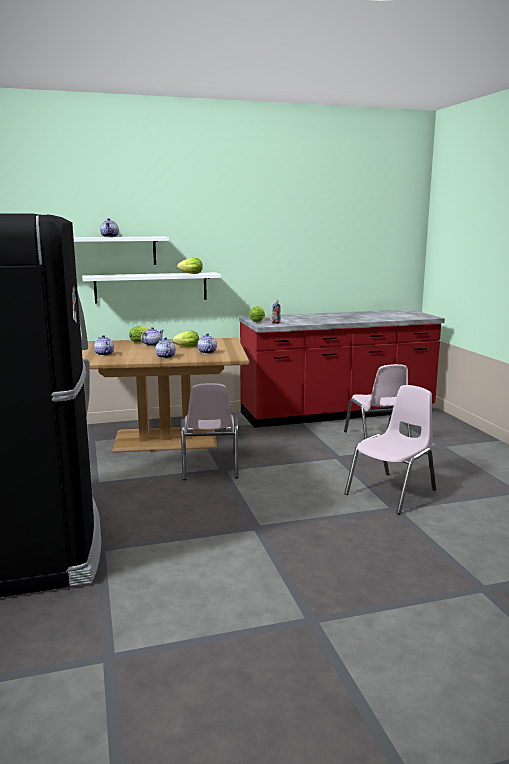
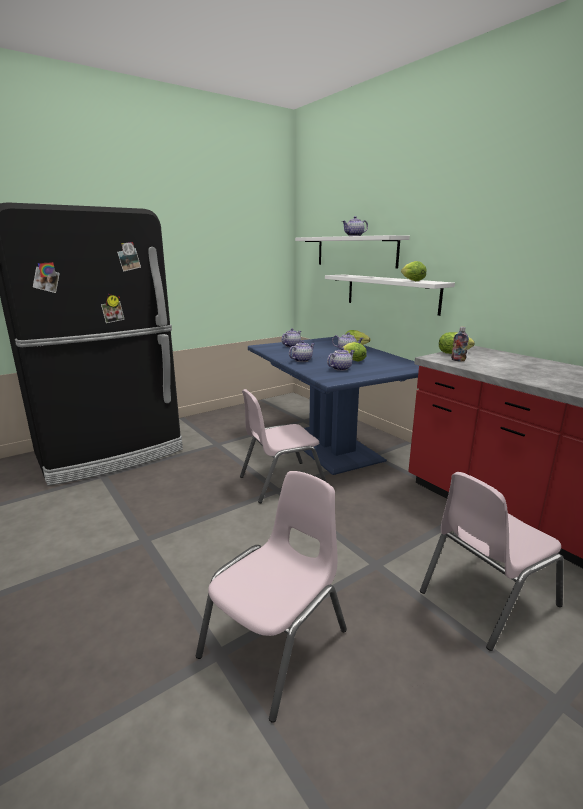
camera: 70 degrees right, 5 degrees up
(166, 440) = (330, 447): brown dining table -> blue dining table
(392, 492) = (276, 644): pink chair -> pink chair turned 75 degrees counterclockwise

